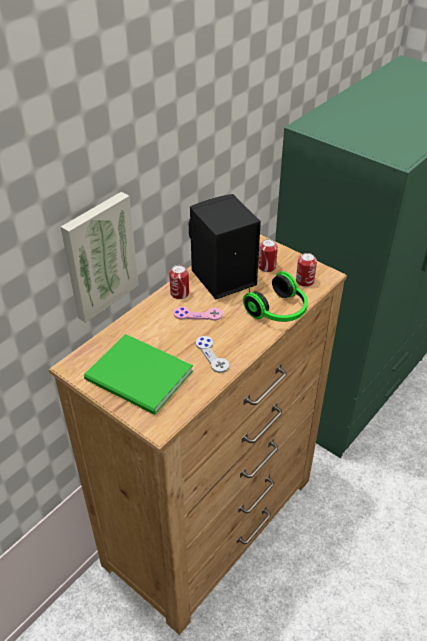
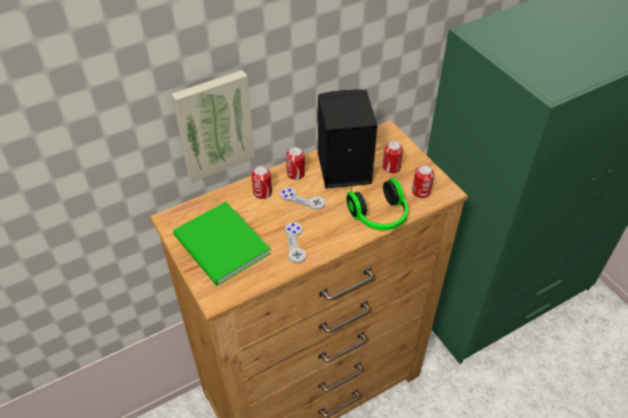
camera: 20 degrees right, 5 degrees up
(155, 318) = (262, 192): none -> can
(198, 314) = (302, 199): pink game controller -> grey game controller

